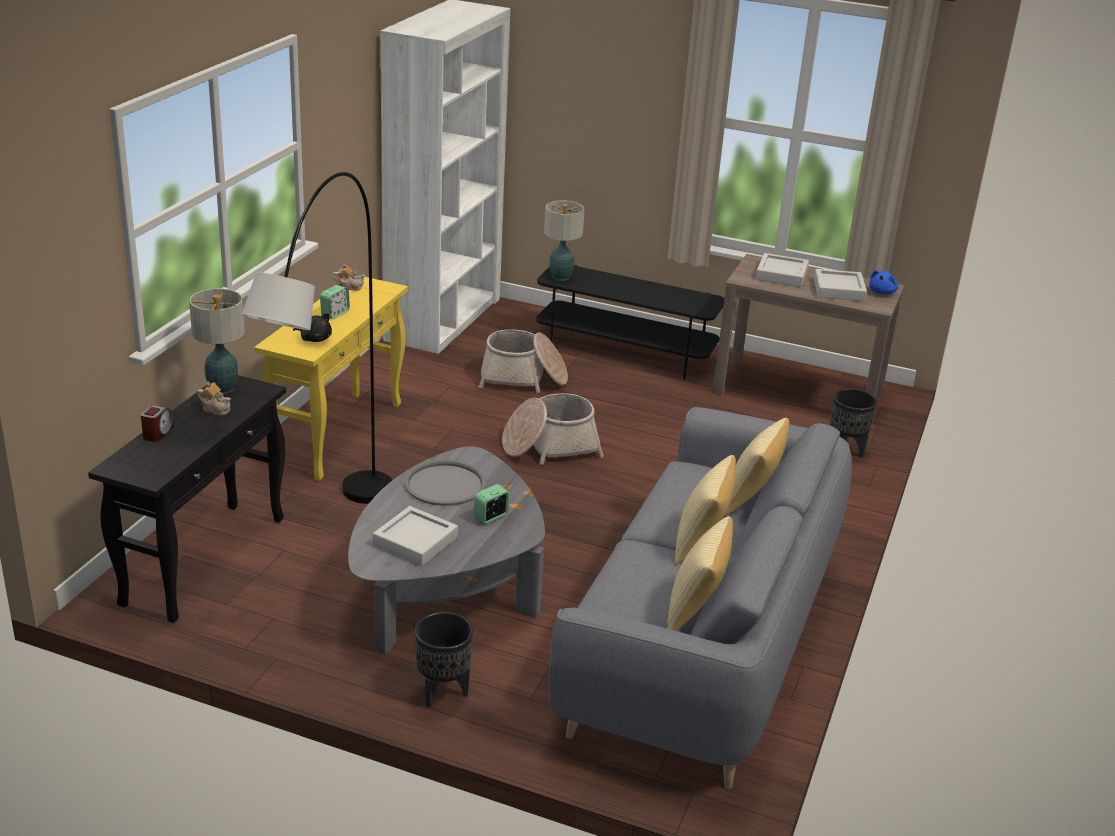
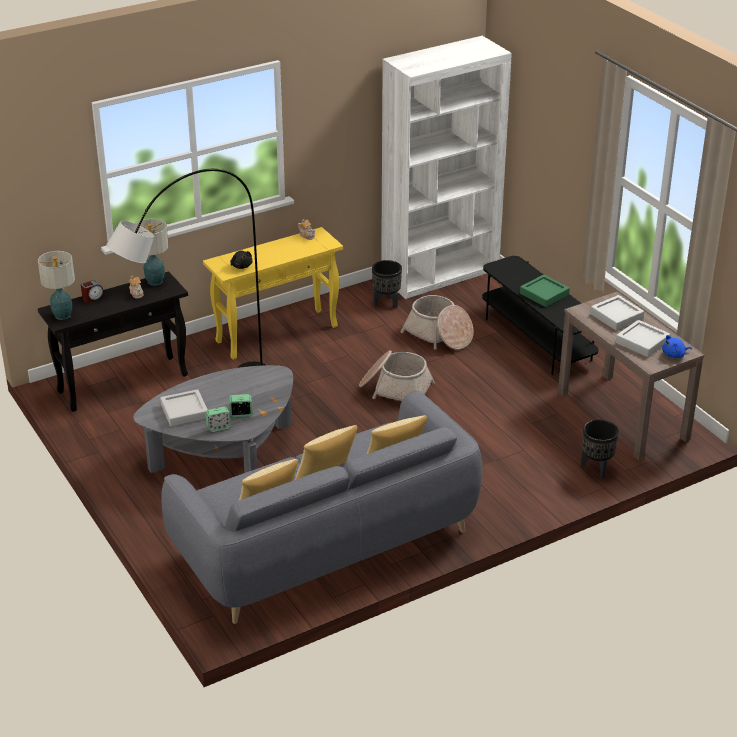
camera: 40 degrees right, 5 degrees up
(335, 314) = (274, 252): alarm clock -> alarm clock (218, 427)
(442, 692) = (155, 505): black planter -> black planter (386, 303)
(445, 484) = (242, 385): grey tray -> none
(560, 276) = (503, 267): table lamp -> table lamp (63, 315)
(636, 289) = (544, 294): none -> green tray

